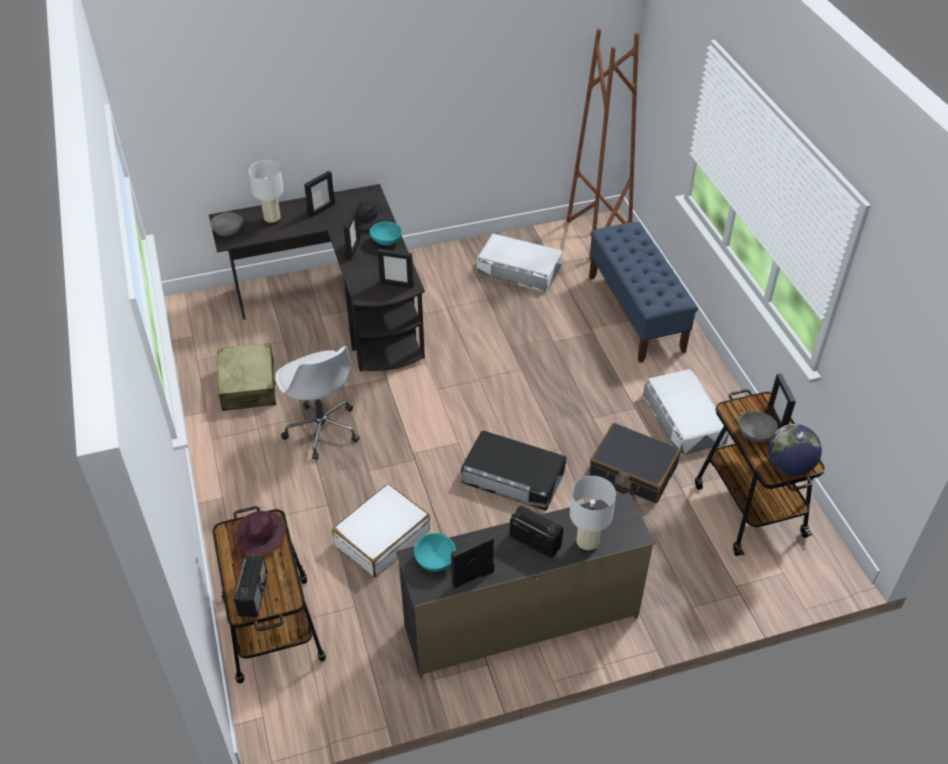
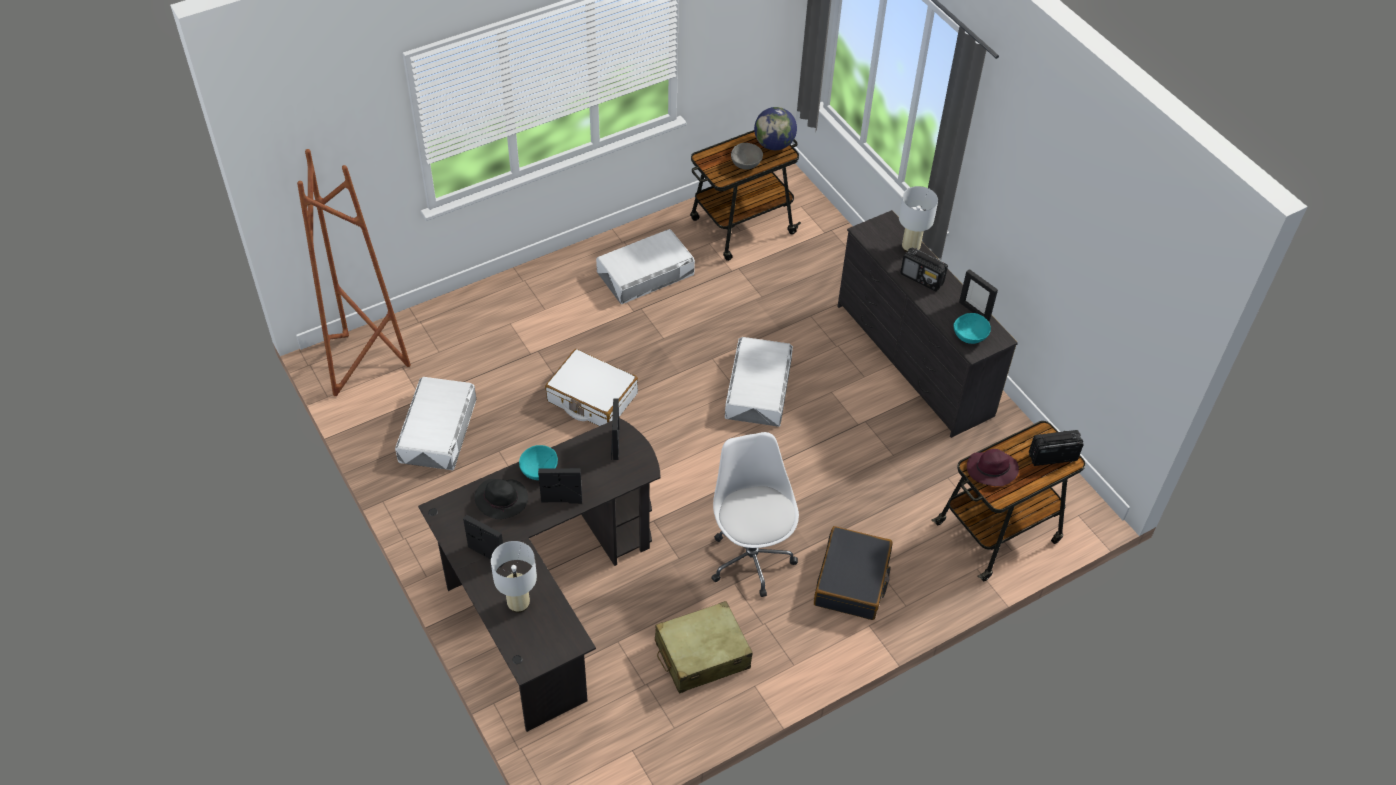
camera: 105 degrees left, 5 degrees up
(228, 232) = (554, 646): grey bowl -> none
(323, 432) = (750, 559): white office chair -> white office chair turned 60 degrees counterclockwise
(382, 537) = (867, 475): white suitcase -> white suitcase (592, 398)
(513, 476) = (758, 388): black storage box -> white storage box
(534, 541) = (922, 279): radio -> radio turned 75 degrees counterclockwise
(632, 471) = (723, 303): black suitcase -> black suitcase (852, 581)
(636, 313) = (498, 319): blue bench -> none
(777, 419) = (722, 151): picture frame -> none

